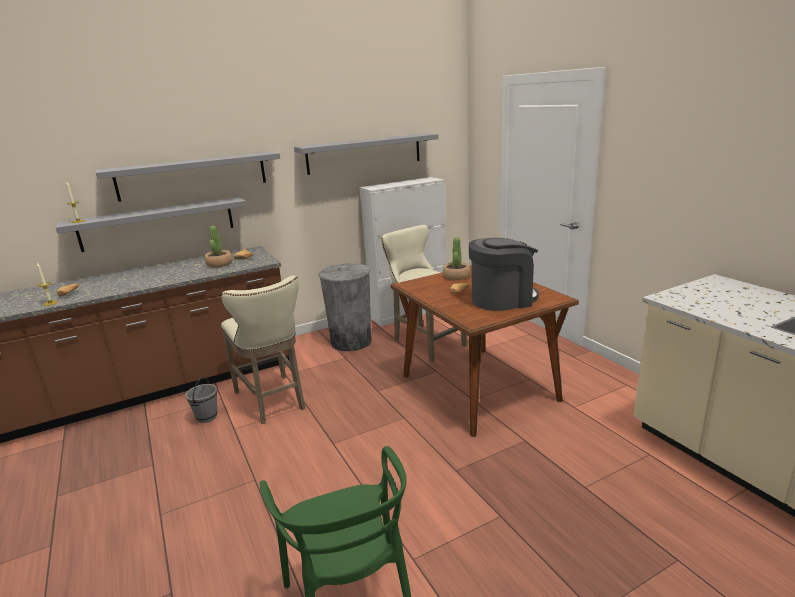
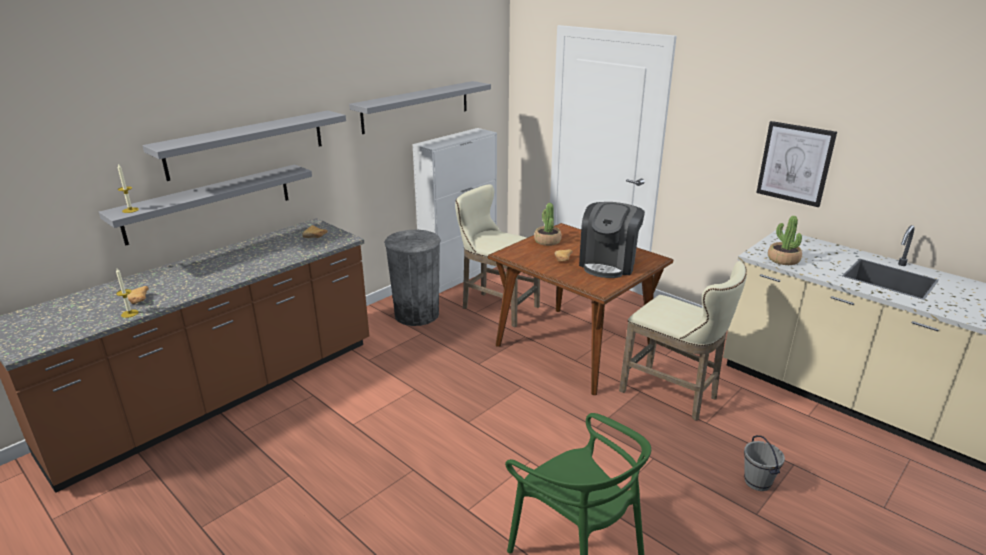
camera: 20 degrees left, 5 degrees up
(206, 417) = (311, 417): grey bucket -> grey bucket (757, 482)
(219, 264) = (292, 245): potted plant -> potted plant (783, 260)
(272, 401) = (374, 390): beige stool -> beige stool (674, 395)
(502, 299) = (608, 264): coffee machine -> coffee machine turned 150 degrees clockwise
(733, 196) = (795, 163): none -> picture

